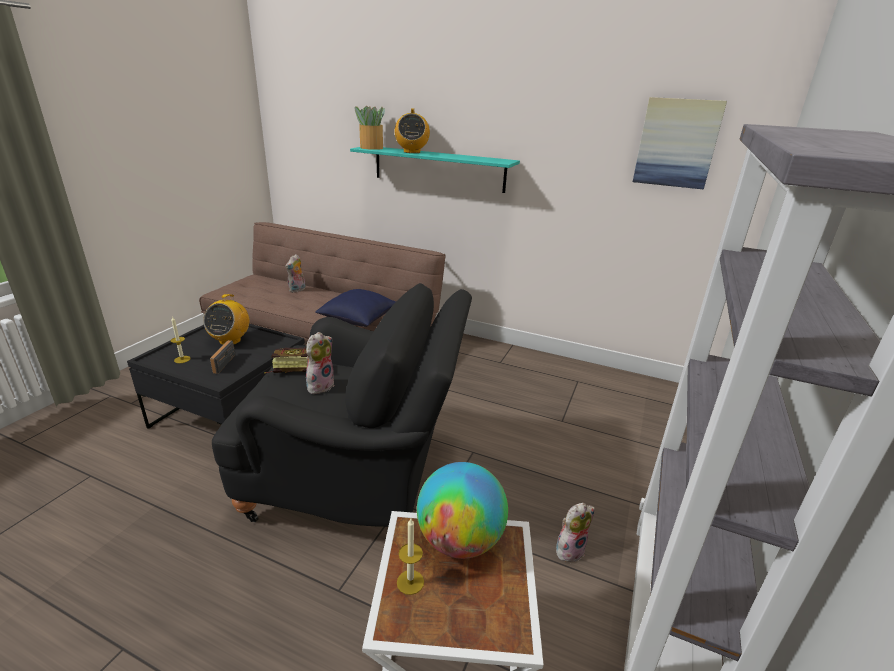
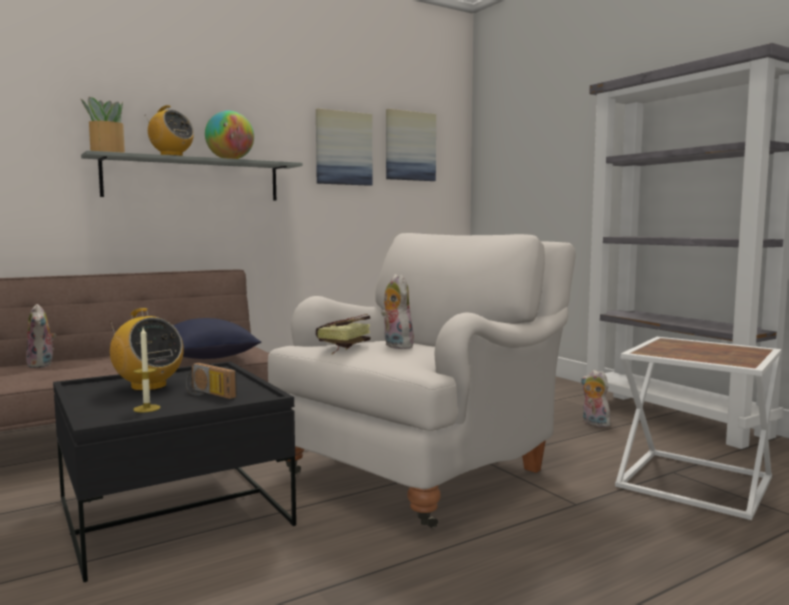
camera: 55 degrees left, 20 degrees down
(359, 478) = (424, 468): black armchair -> white armchair
(410, 582) = (703, 357): candle -> none
(438, 168) = (193, 179): turquoise shelf -> grey shelf
(459, 541) = (667, 346): globe -> globe (230, 159)
(569, 549) = (594, 423): plush toy -> plush toy turned 45 degrees counterclockwise
(584, 144) = (343, 148): none -> picture

